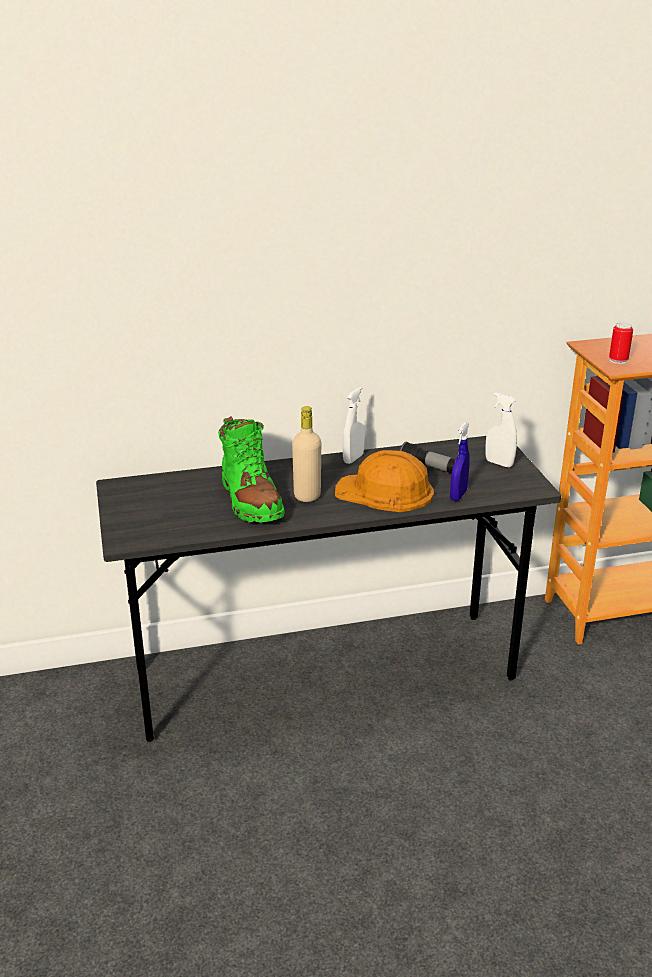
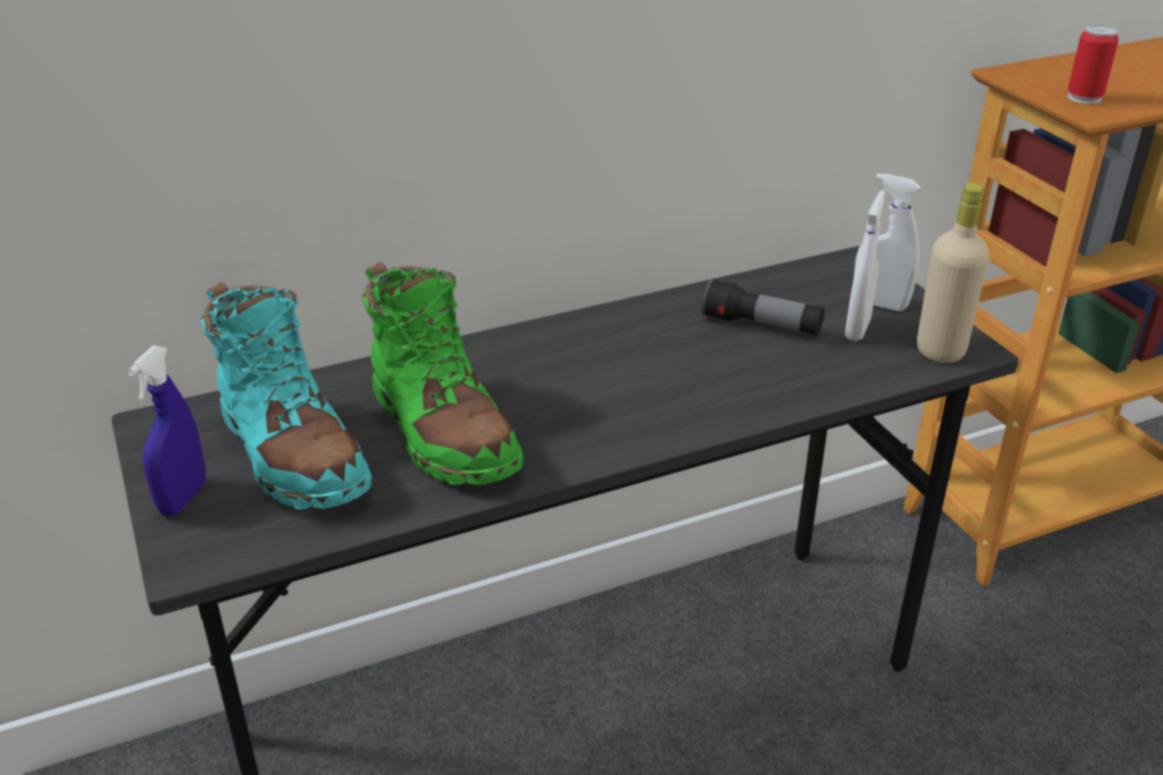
camera: 10 degrees left, 5 degrees up
(177, 503) = (291, 453): none -> turquoise boot
(307, 496) = (551, 408): beige bottle -> beige bottle (940, 350)
(353, 458) = (613, 319): white spray bottle -> white spray bottle (857, 329)
(385, 491) = (698, 384): orange hard hat -> none
(458, 495) = (836, 378): blue spray bottle -> blue spray bottle (183, 498)

